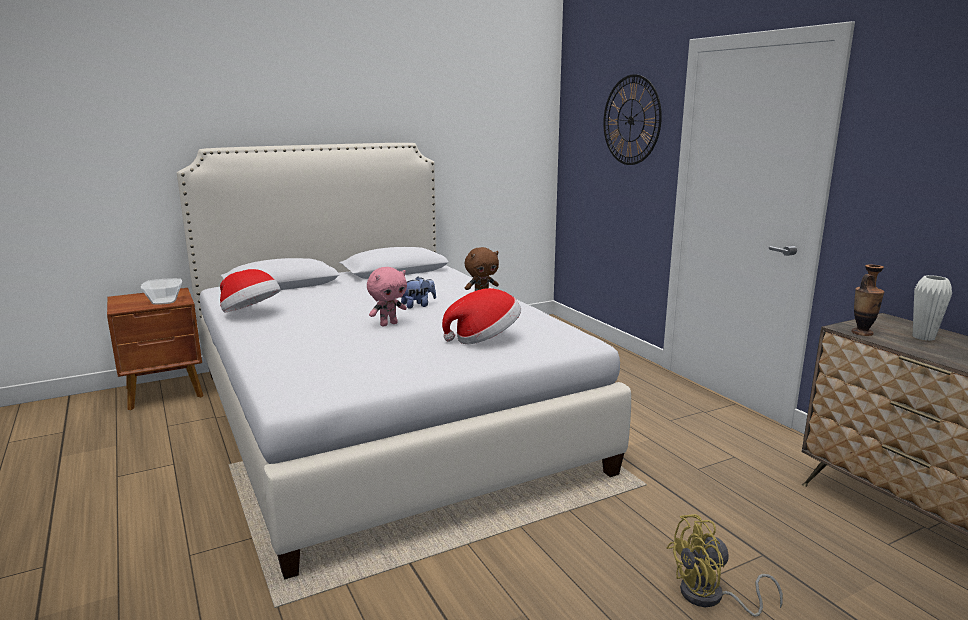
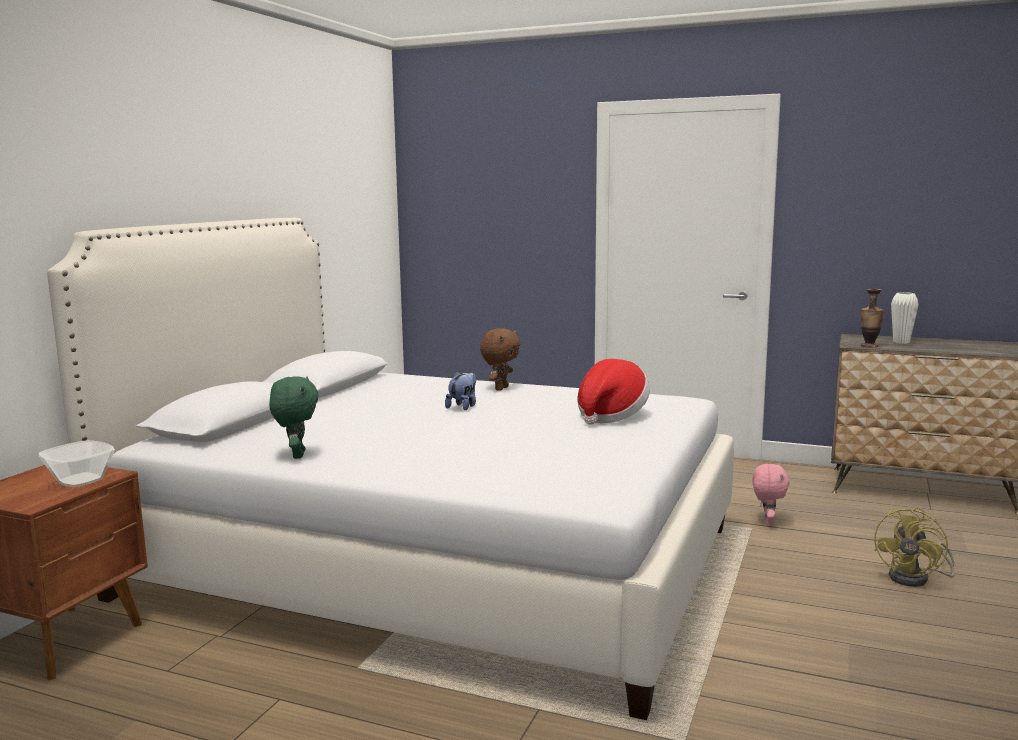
camera: 40 degrees left, 5 degrees down
(250, 313) = (297, 455): hat -> green plush toy
(388, 324) = (490, 426): pink plush toy -> pink plush toy (767, 522)
(631, 120) = (521, 185): wall clock -> none

